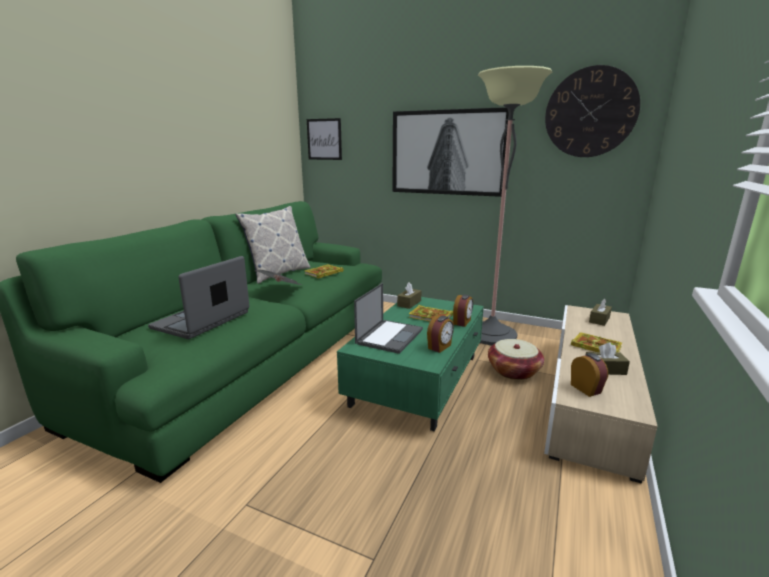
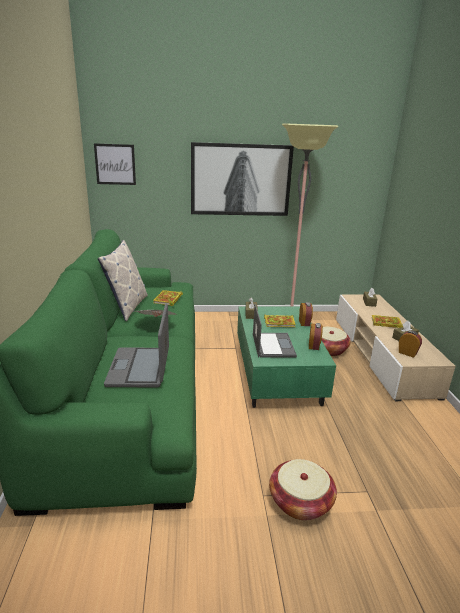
camera: 30 degrees left, 5 degrees up
(276, 531) = (300, 502): none -> basket
(590, 112) = (348, 153): wall clock -> none

